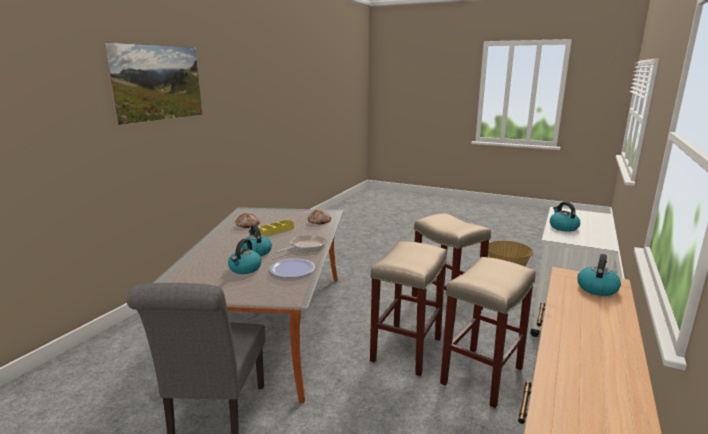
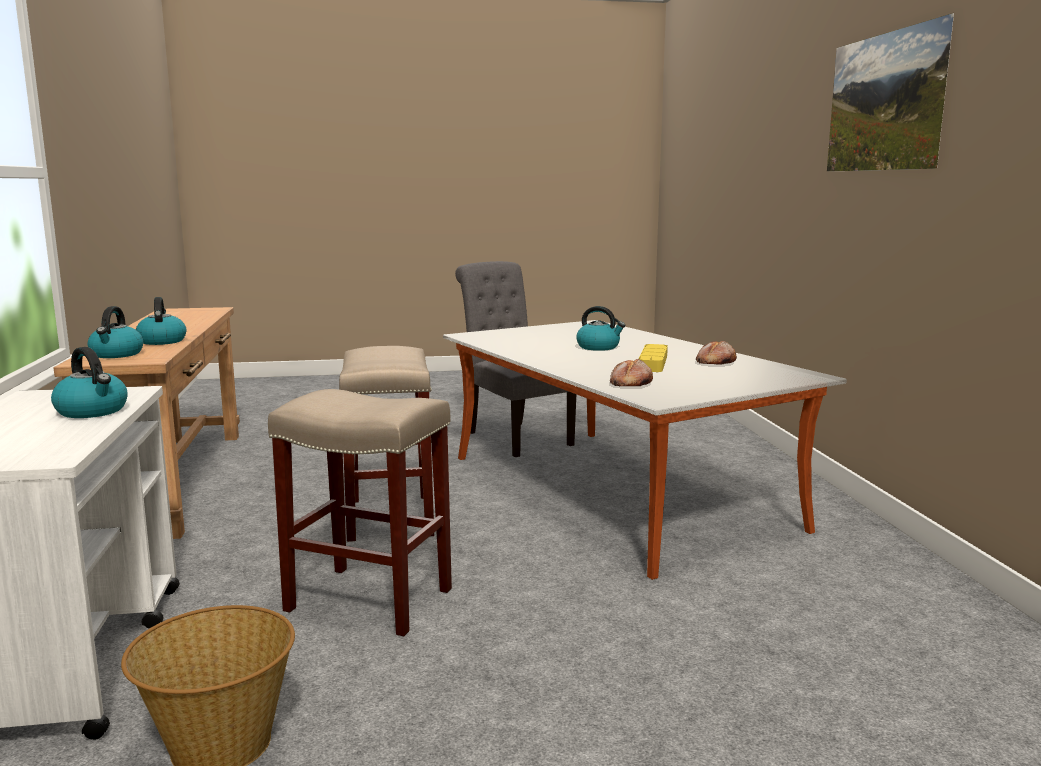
camera: 145 degrees right, 5 degrees down
(245, 269) = (565, 338): kettle -> kettle (162, 341)
(292, 269) = (516, 344): plate -> none
(306, 247) = (555, 358): frying pan -> none
(482, 375) = (267, 520): beige stool -> none

